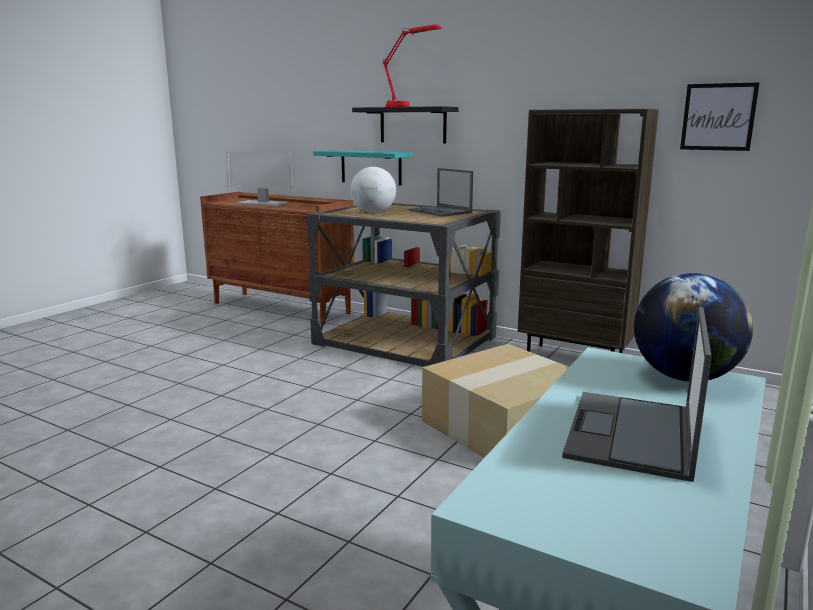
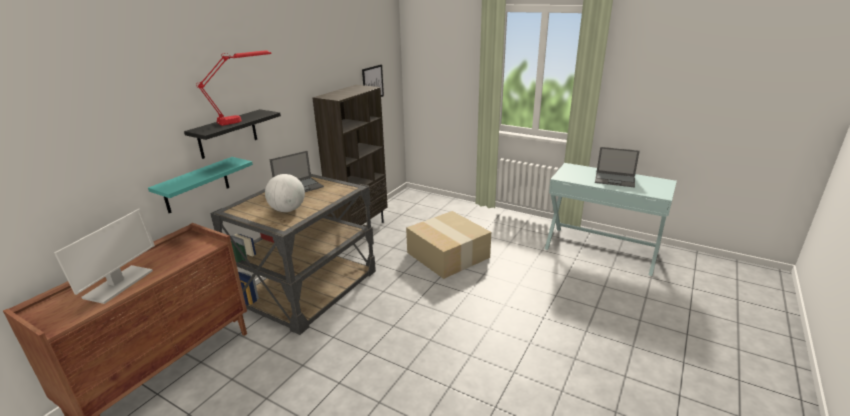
camera: 90 degrees left, 10 degrees up
(684, 377) = (571, 170): globe -> none

